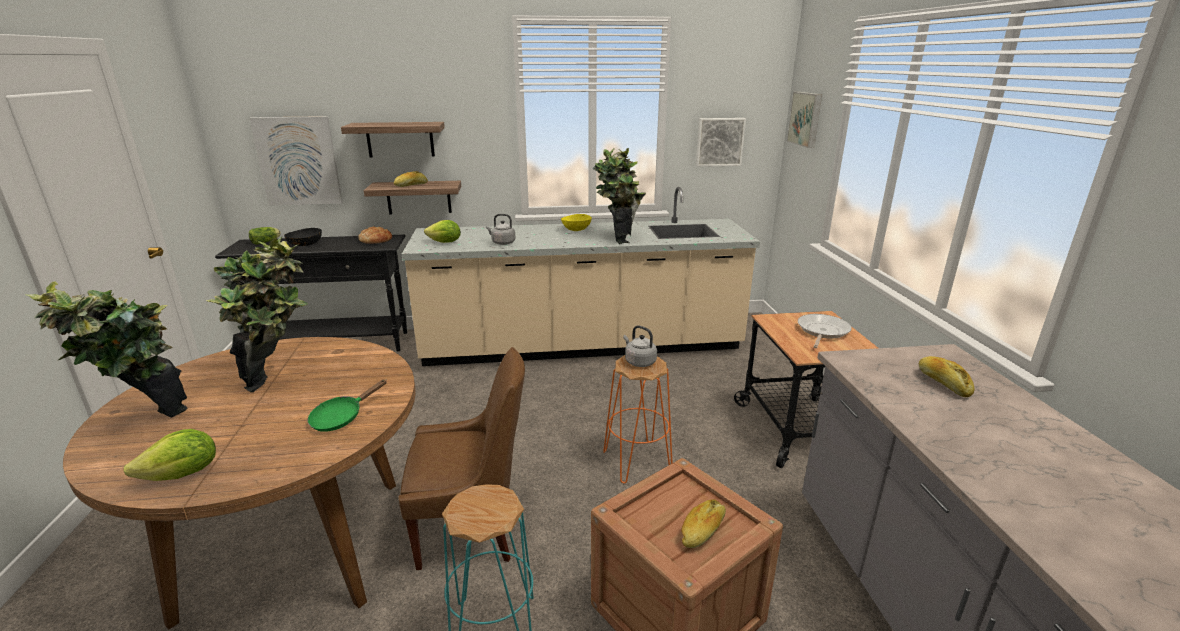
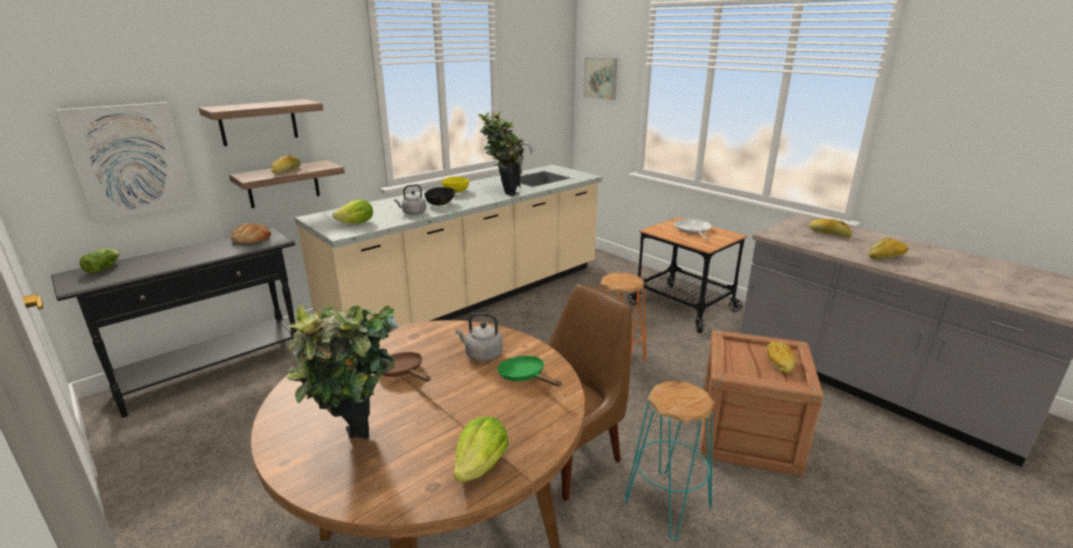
camera: 35 degrees left, 0 degrees up
(279, 377) = (403, 372): potted plant -> brown frying pan
(305, 245) = (171, 260): black bowl -> black bowl (440, 204)
(341, 417) = (525, 376): green frying pan -> green frying pan turned 135 degrees clockwise
(639, 362) = (619, 279): grey kettle -> grey kettle (481, 355)
(719, 142) = (535, 101): picture -> none
(979, 445) = (887, 257): none -> bread

